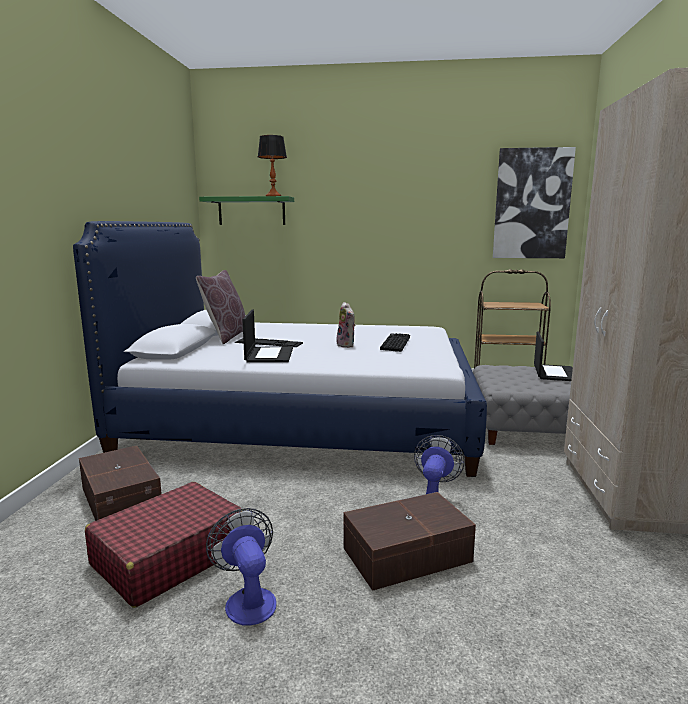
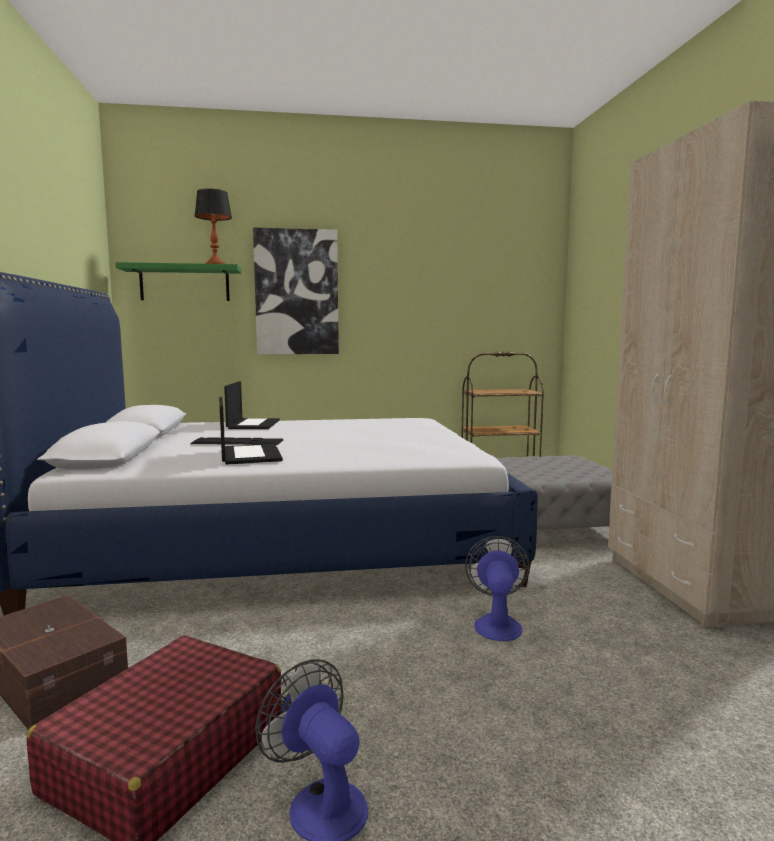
camera: 15 degrees left, 5 degrees down
(226, 336) = (172, 438): brown pillow -> none
(347, 345) = (341, 440): plush toy -> none
(394, 343) = (398, 434): keyboard -> none
(405, 554) = (499, 695): brown storage box -> none
(532, 204) = (513, 281): picture -> picture (296, 292)
(554, 373) = (569, 461): laptop -> laptop (253, 424)

